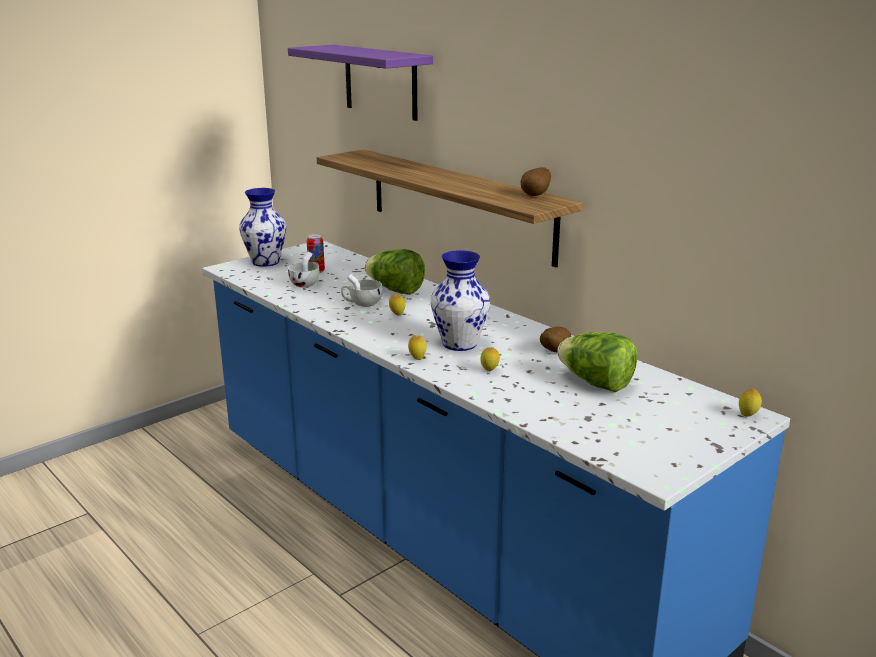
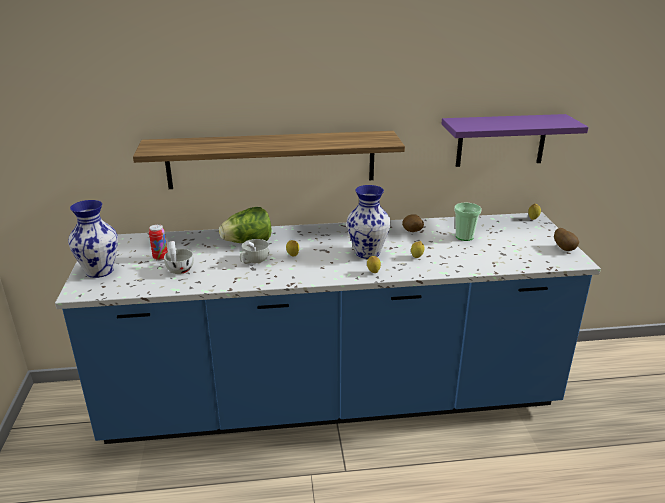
camera: 55 degrees left, 5 degrees up
(380, 82) = (162, 75): purple shelf -> purple shelf (501, 140)
(536, 195) = (363, 134): potato -> potato (565, 248)
(596, 383) = (464, 237): lettuce -> cup

